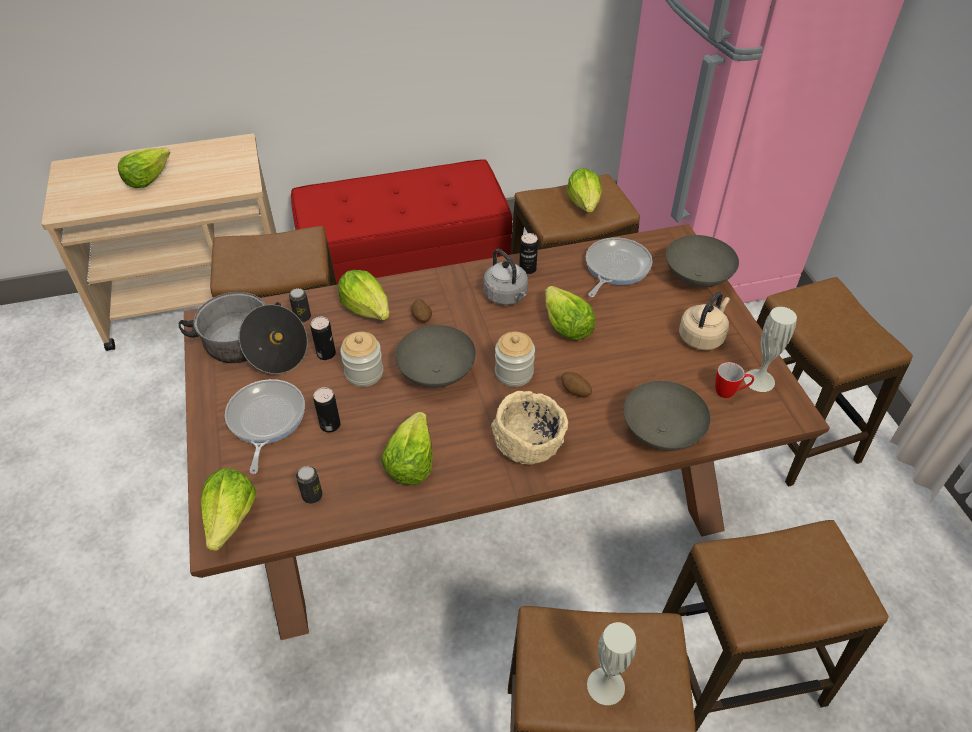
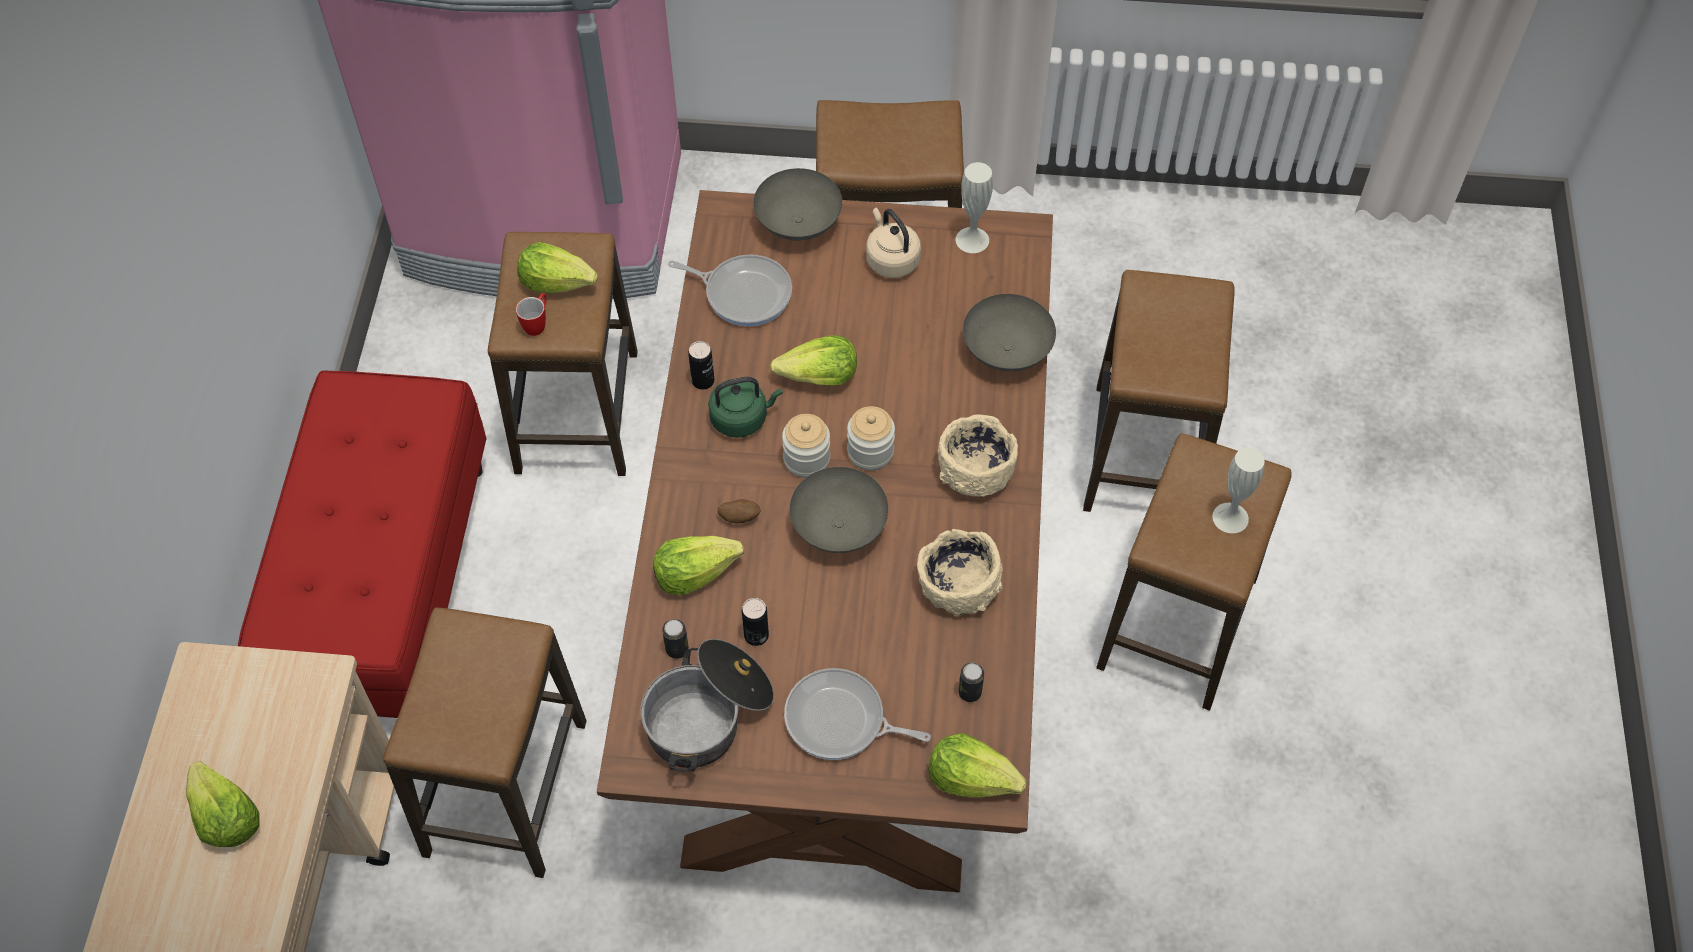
camera: 70 degrees left, 10 degrees up
(330, 425) = (875, 654): can -> none
(364, 373) = (806, 601): jar -> jar (806, 459)
(410, 461) = (958, 587): lettuce -> beige bowl
(507, 296) = (742, 418): grey kettle -> green kettle
(575, 392) = (922, 404): potato -> none
(615, 268) = (744, 293): frying pan -> frying pan turned 150 degrees clockwise
(730, 392) = (978, 271): mug -> mug (538, 324)

